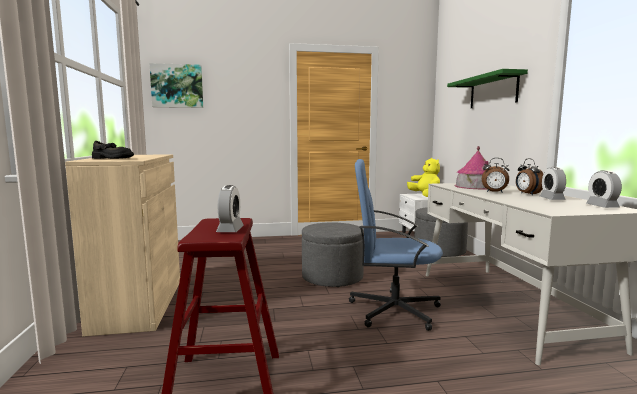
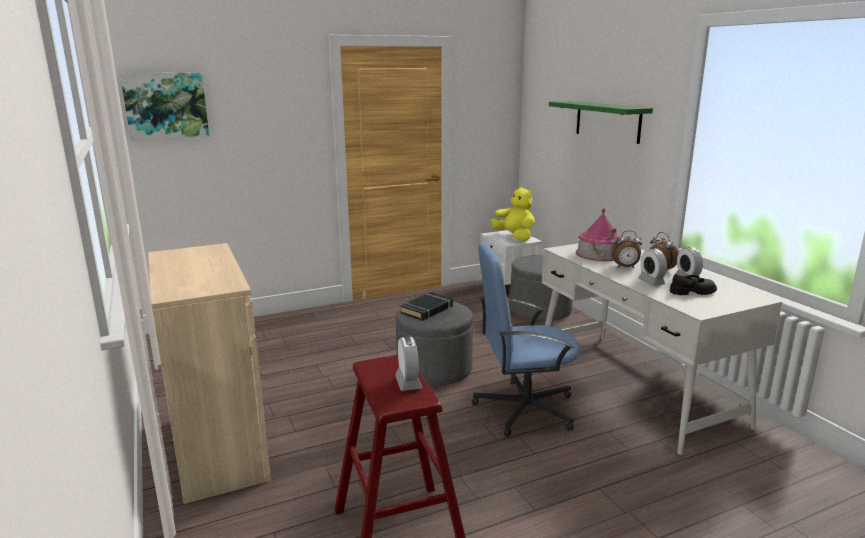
camera: 15 degrees left, 10 degrees up
(112, 158) = (189, 281): black shoe -> black shoe (693, 292)
(327, 226) = (427, 310): none -> black book
(602, 206) = (736, 293): alarm clock -> alarm clock (651, 282)

